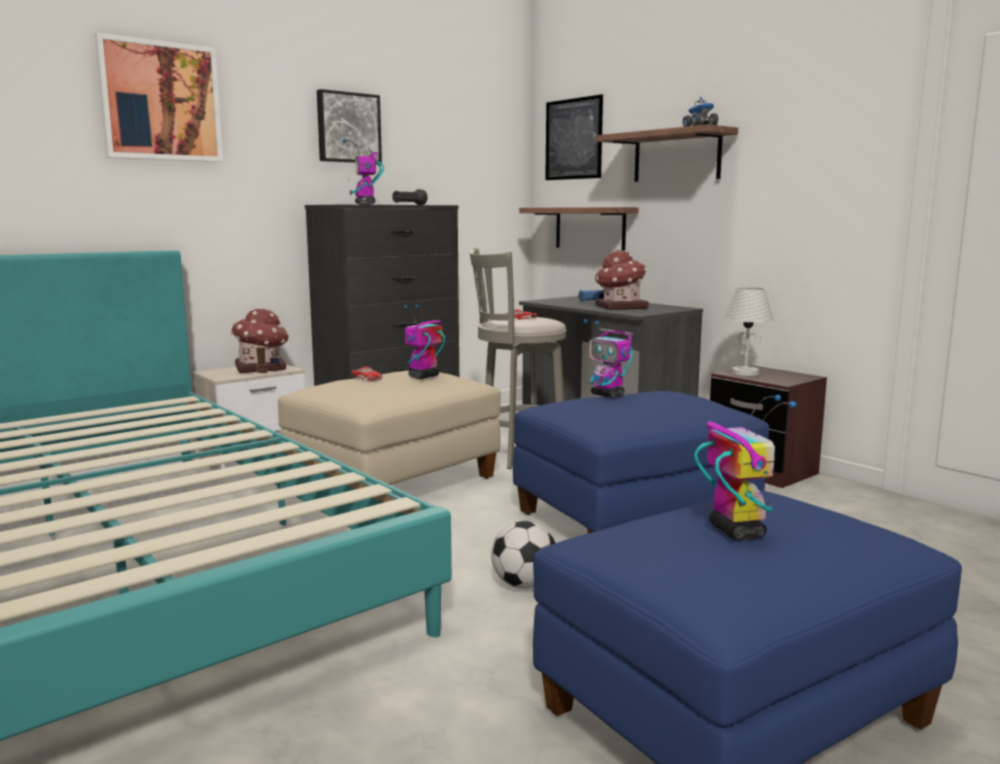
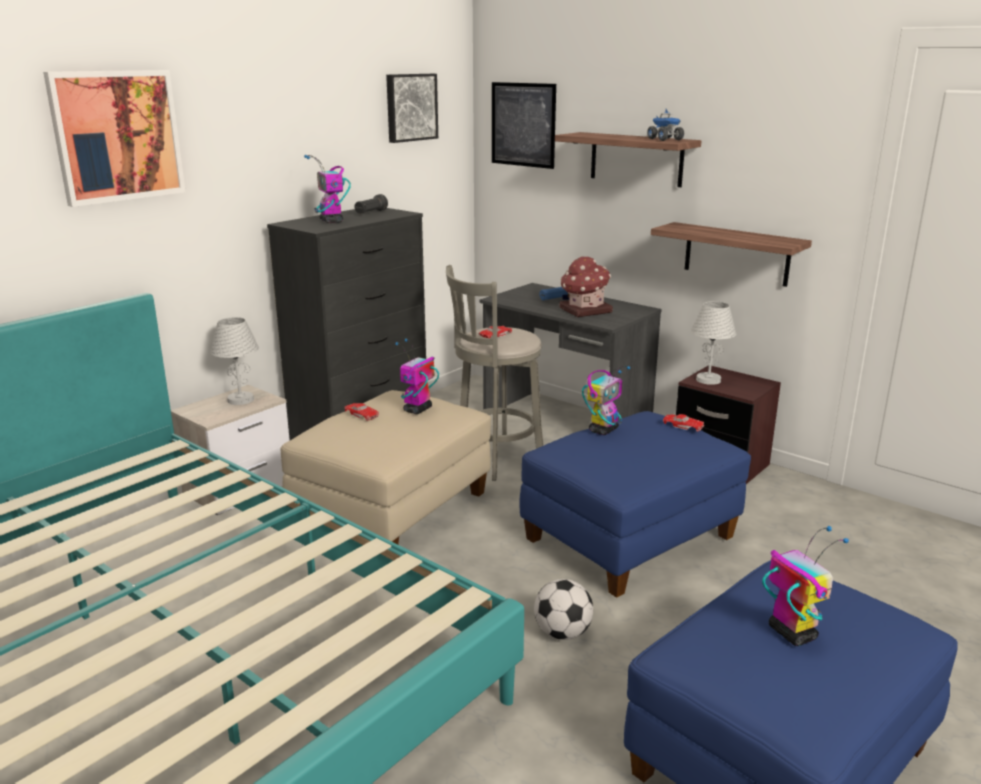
camera: 10 degrees left, 10 degrees up
(262, 368) = (241, 399): toy house -> white table lamp
(348, 128) = (302, 134): picture -> picture (410, 107)
(590, 228) = (542, 217): shelf -> shelf (736, 254)
(608, 395) = (603, 430): toy robot -> toy robot turned 90 degrees counterclockwise
(696, 396) = (683, 425): none -> red toy car

